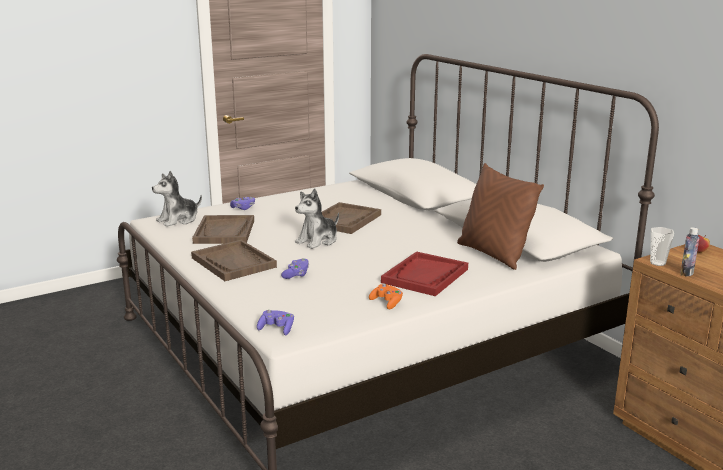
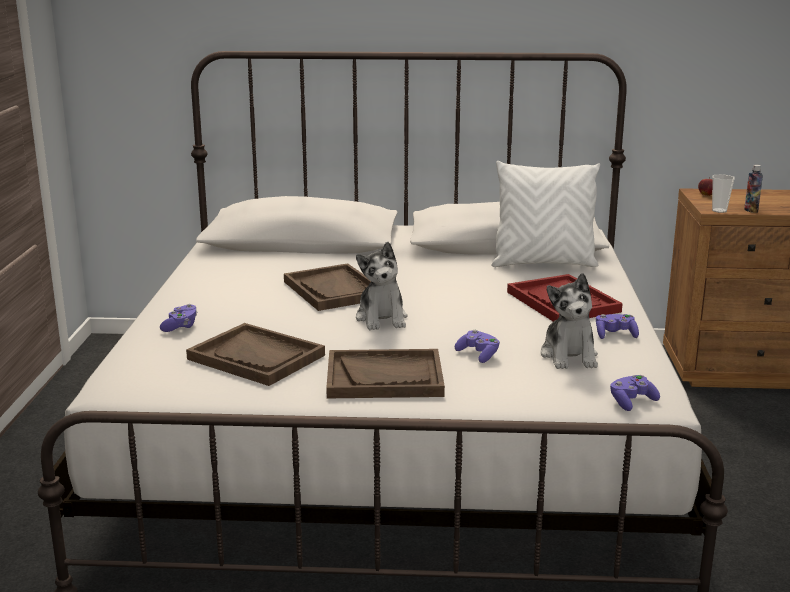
camera: 55 degrees left, 0 degrees up
(178, 220) = (148, 374): plush toy -> plush toy (569, 356)
(387, 303) = (615, 335): orange game controller -> purple game controller
(493, 254) = (543, 263): brown pillow -> white pillow

